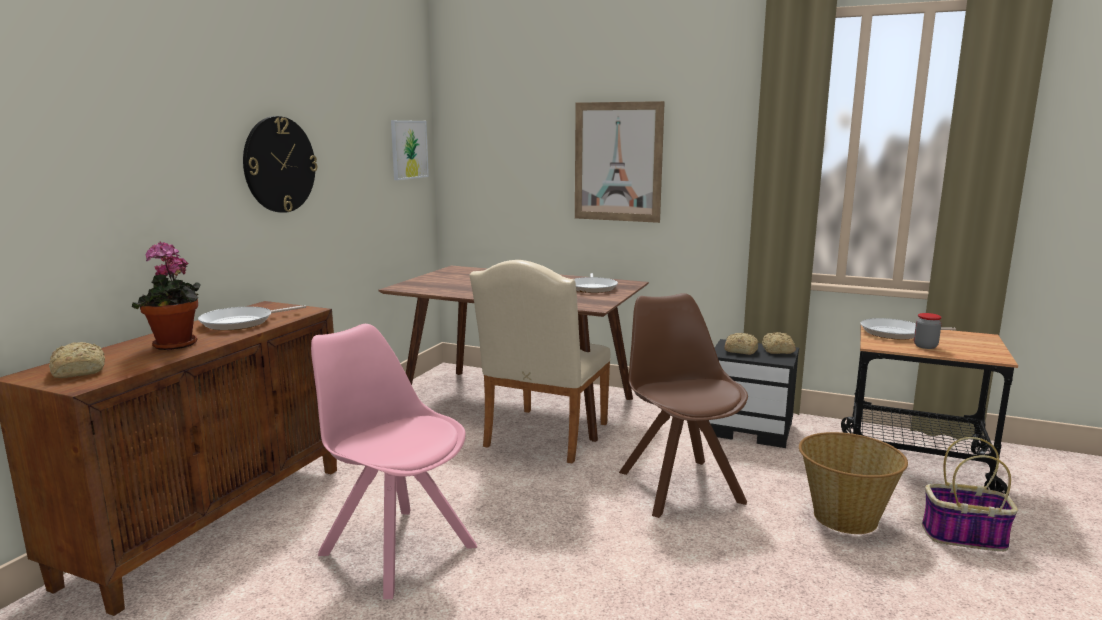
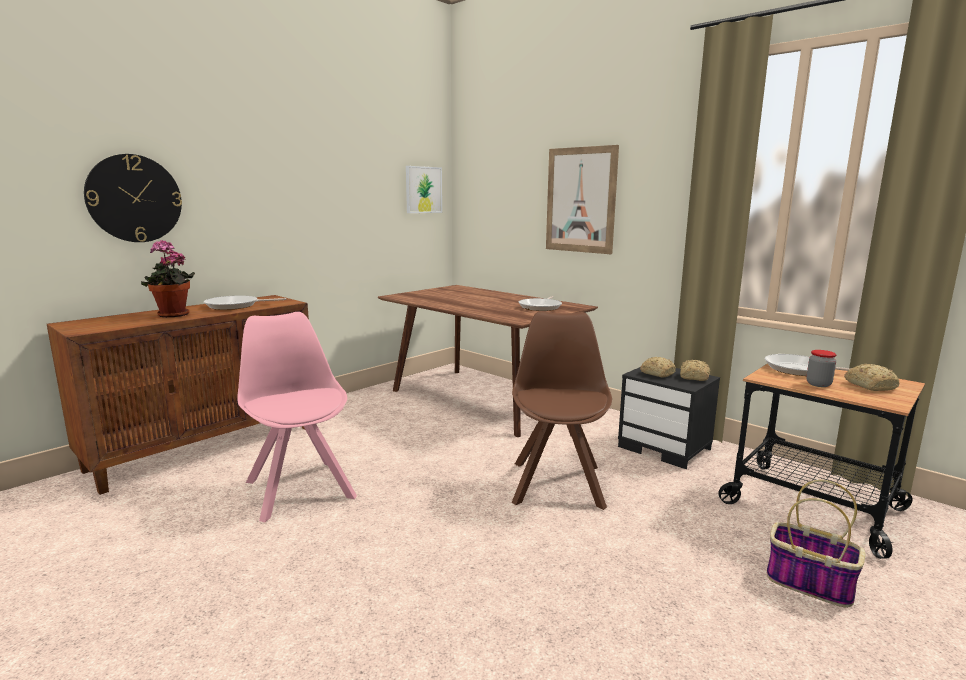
camera: 20 degrees right, 0 degrees up
(80, 371) = (96, 324): bread -> bread (870, 386)
(279, 165) = (294, 194): wall clock -> wall clock (134, 198)
(543, 438) = (478, 428): beige chair -> none
(844, 517) = (692, 539): basket -> none

